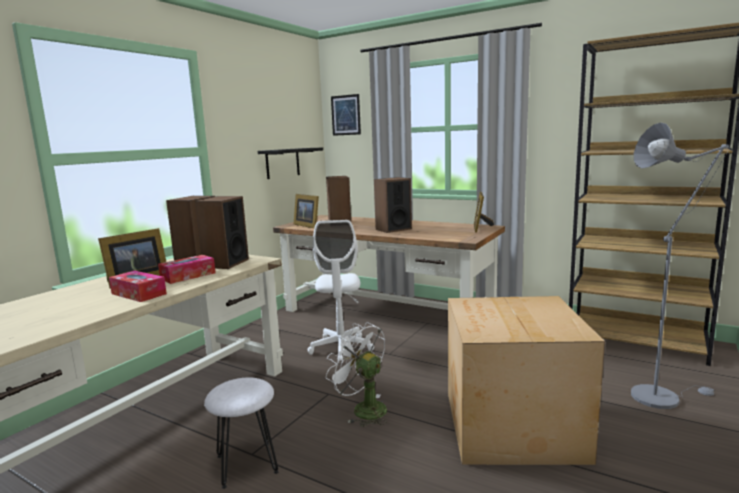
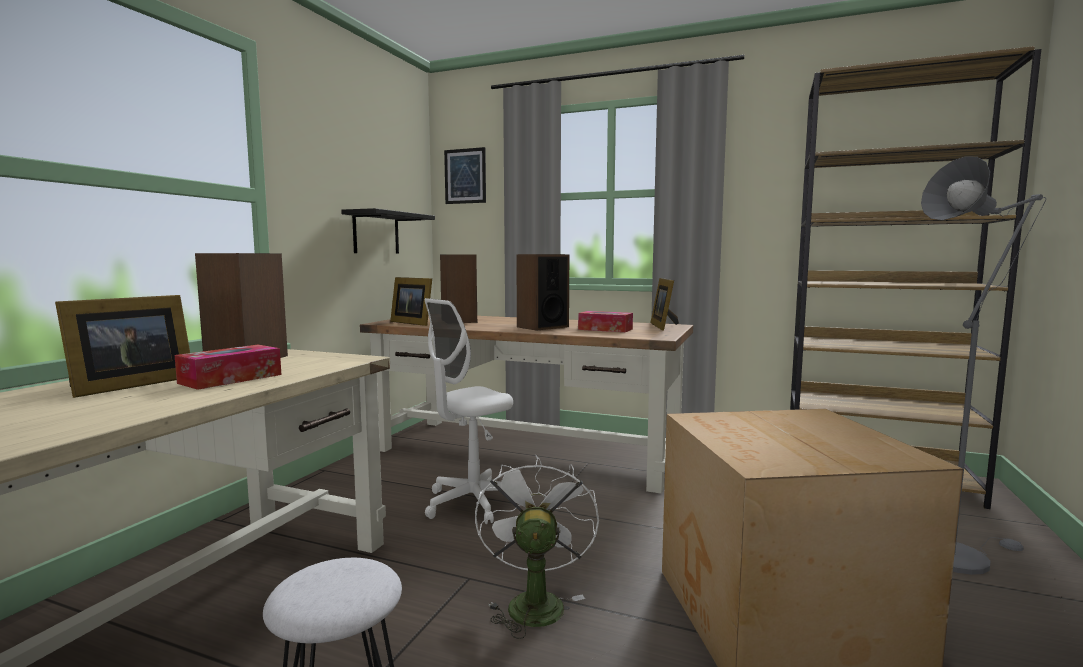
camera: 10 degrees left, 5 degrees down
(139, 294) = (133, 404): tissue box -> tissue box (605, 329)
(226, 263) = (297, 363): speaker -> none
(341, 348) = (472, 503): white office chair -> white office chair turned 60 degrees clockwise
(363, 409) = (533, 602): white fan -> white fan turned 60 degrees clockwise

